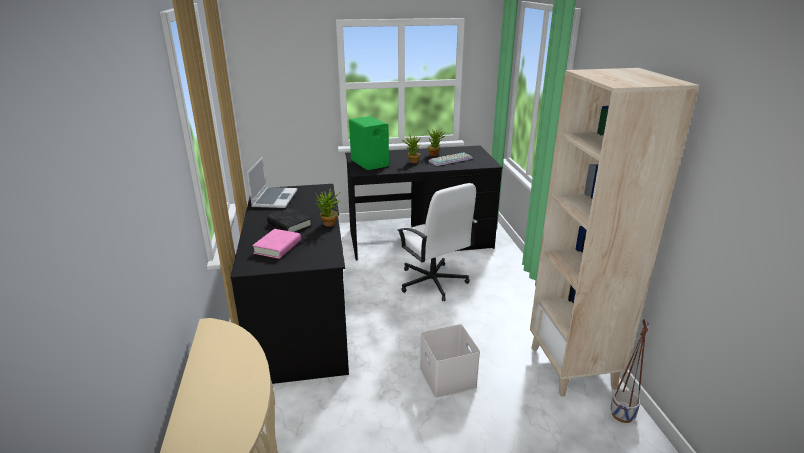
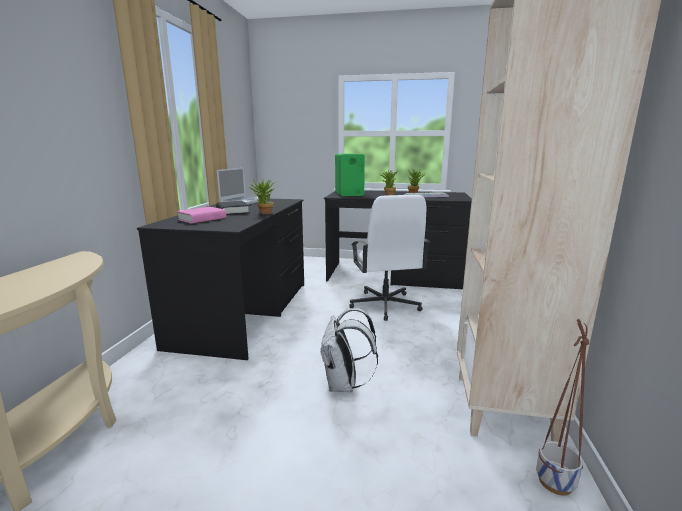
camera: 20 degrees right, 10 degrees down
(449, 378) = (344, 385): white storage box -> white backpack

